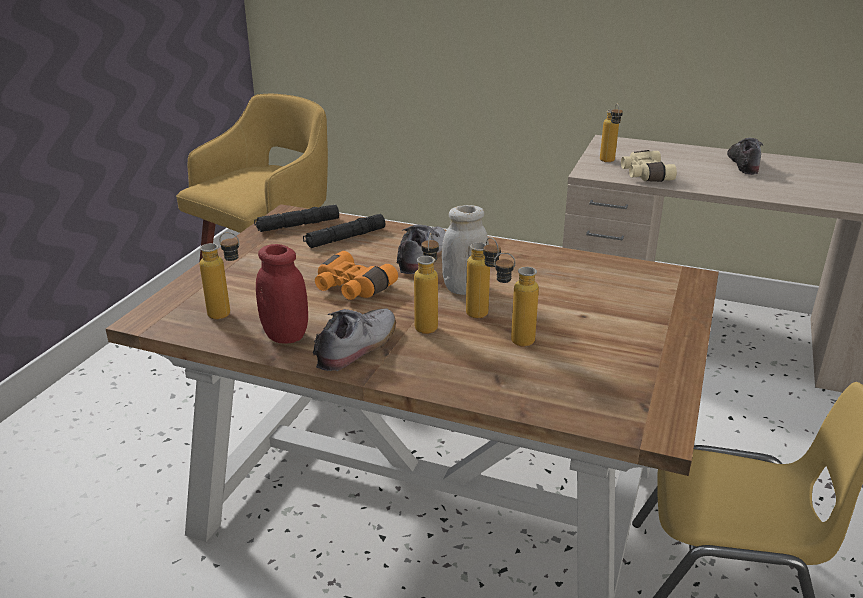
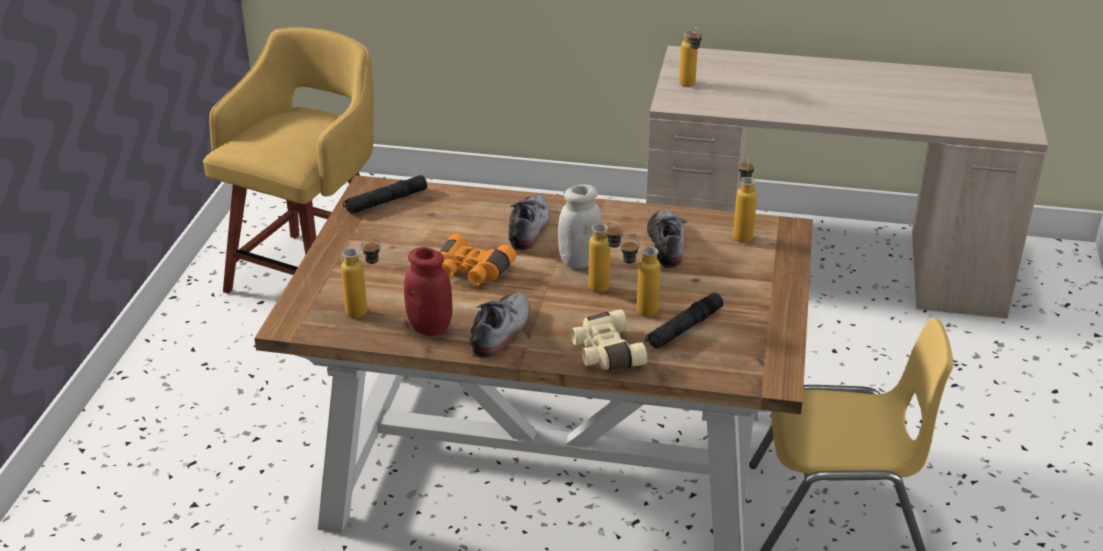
camera: 10 degrees left, 5 degrees up
(345, 238) = (442, 213): black flashlight -> black flashlight (684, 328)
(428, 323) = (557, 302): bottle -> bottle (741, 233)
(644, 175) = (729, 102): beige binoculars -> beige binoculars (605, 352)
(743, 164) = (830, 78): shoe -> shoe (666, 244)

